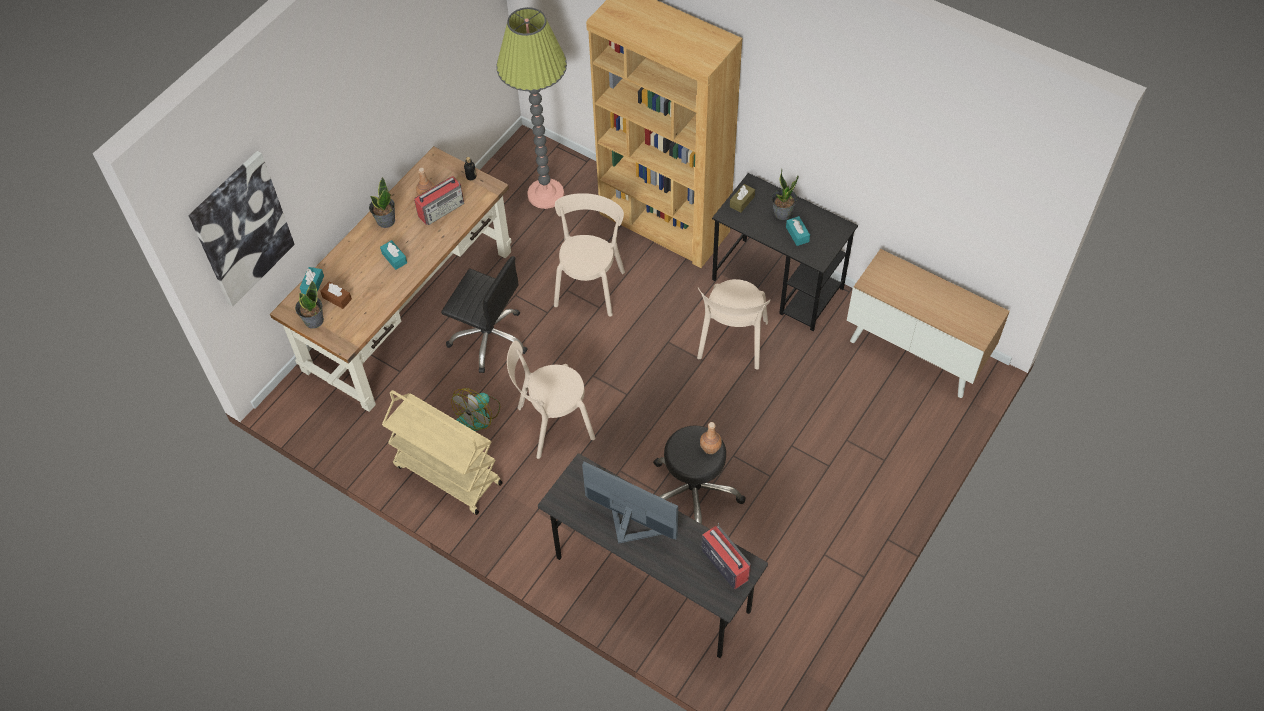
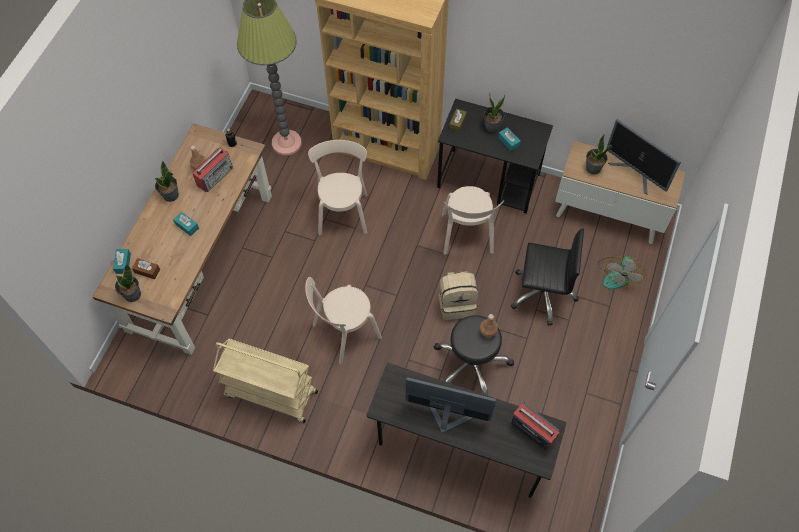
camera: 15 degrees left, 5 degrees up
(242, 229) = (56, 235): picture -> none
(478, 415) = (282, 338): fan -> fan (617, 274)
(489, 338) = (273, 271): black office chair -> black office chair (542, 294)
(696, 419) = (457, 304): none -> beige backpack
(894, 285) = (593, 168): none -> potted plant
(945, 301) = (635, 174): none -> monitor

